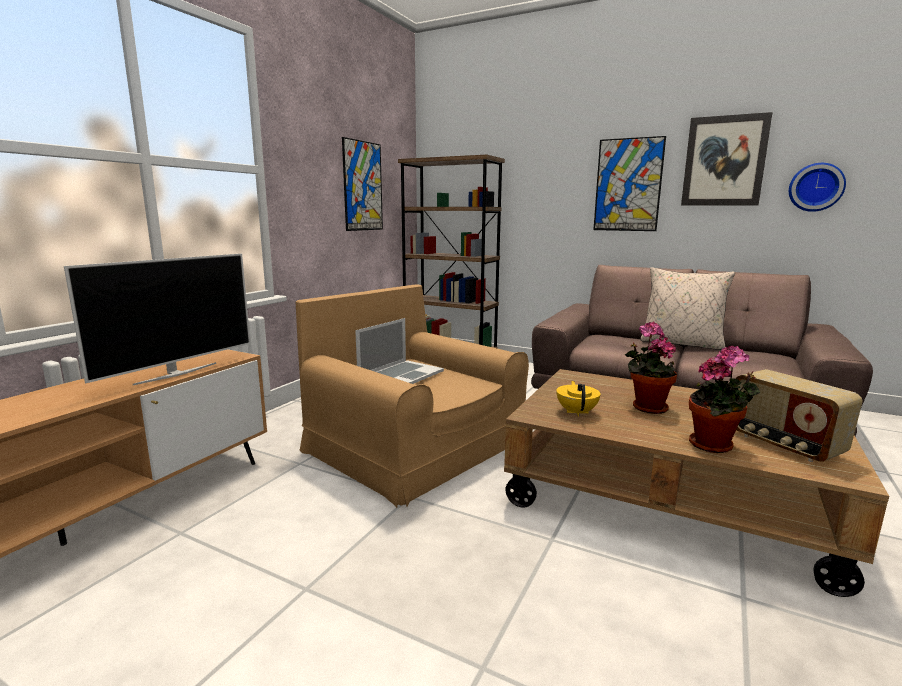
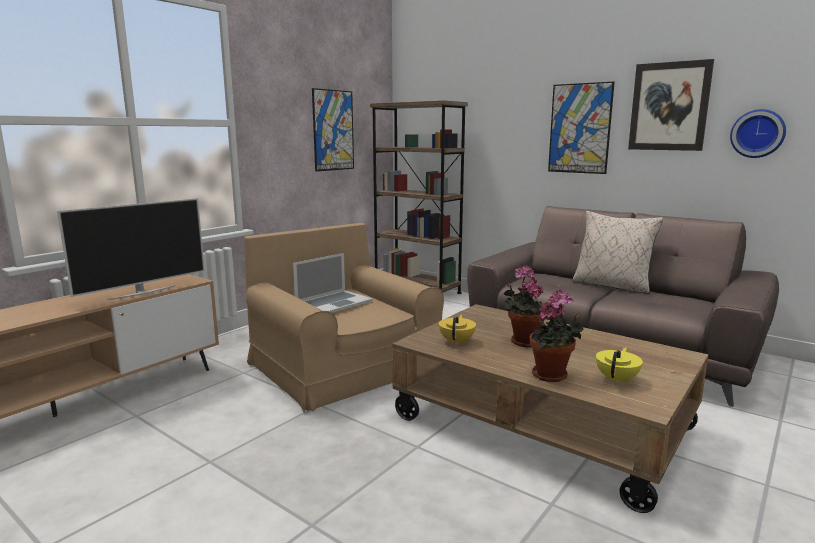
camera: 10 degrees right, 0 degrees up
(784, 444) = (617, 379): radio -> yellow teapot

